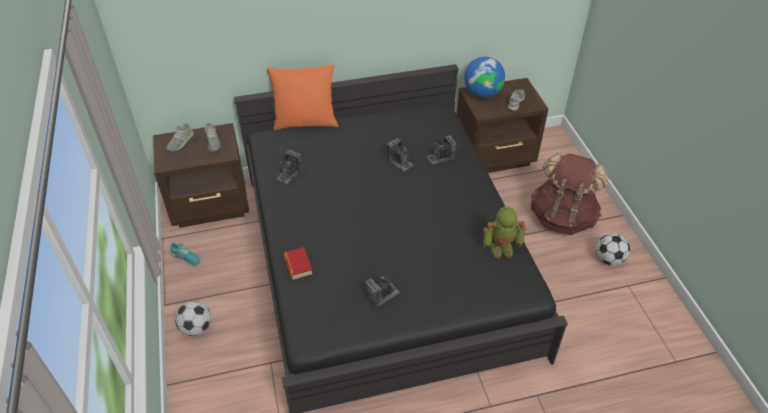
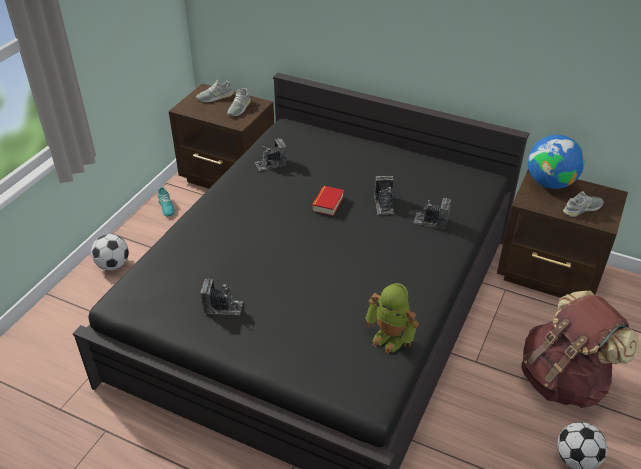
camera: 40 degrees right, 5 degrees down
(298, 266) = (185, 240): book -> book (328, 204)
(305, 122) = (337, 130): orange pillow -> none

